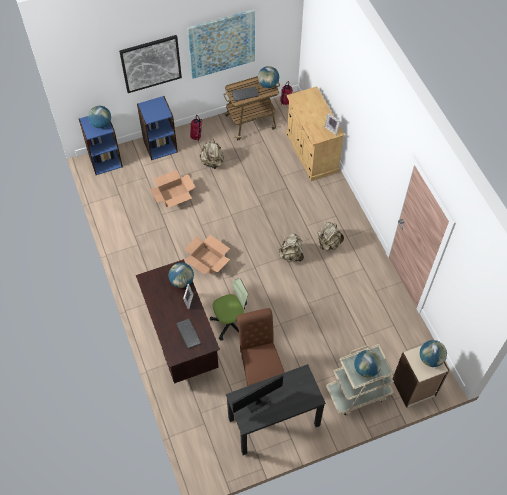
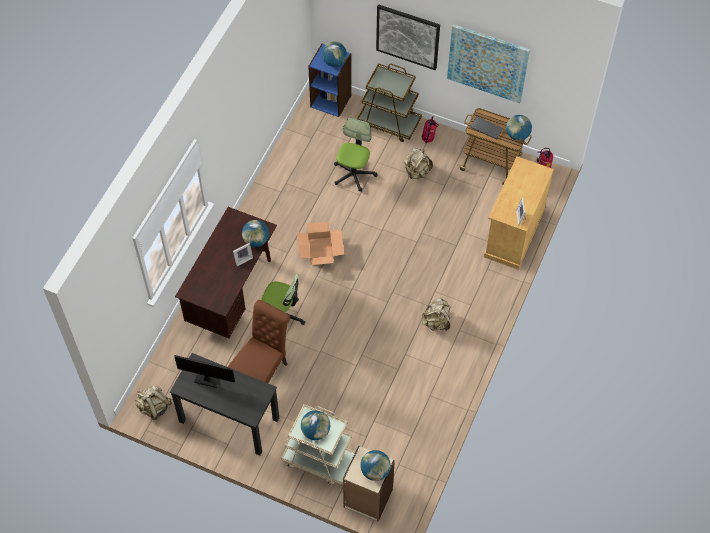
camera: 45 degrees right, 0 degrees up
(160, 146) = (389, 123): blue bookcase -> brown cart
(173, 195) = (353, 174): cardboard box -> office chair
(187, 333) = (215, 284): keyboard -> none
(291, 255) = (393, 304): beige backpack -> beige backpack (154, 407)

